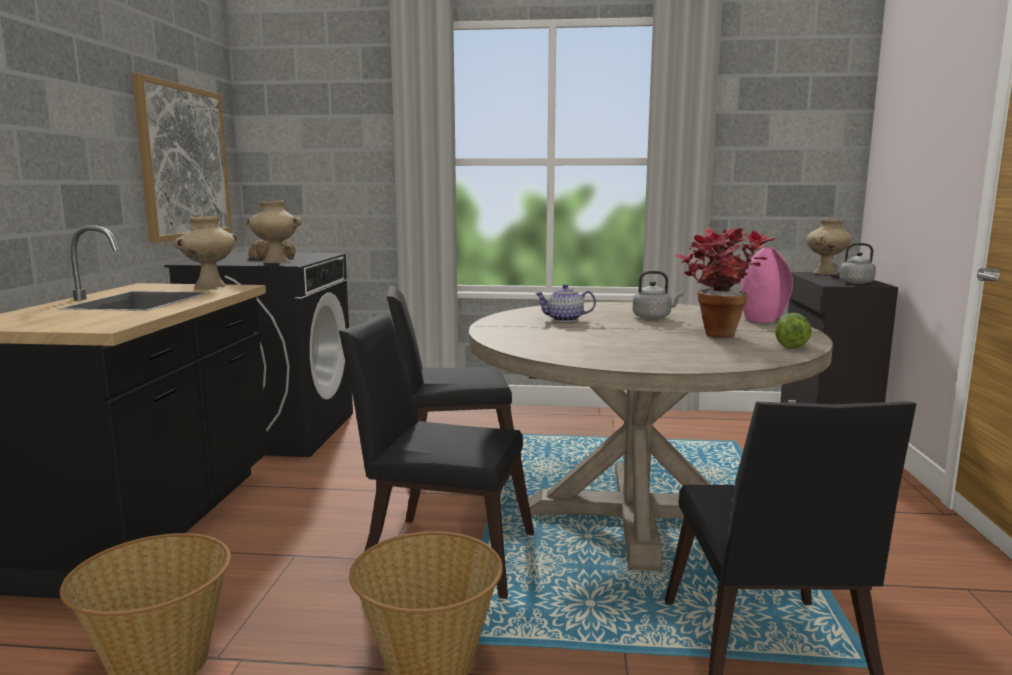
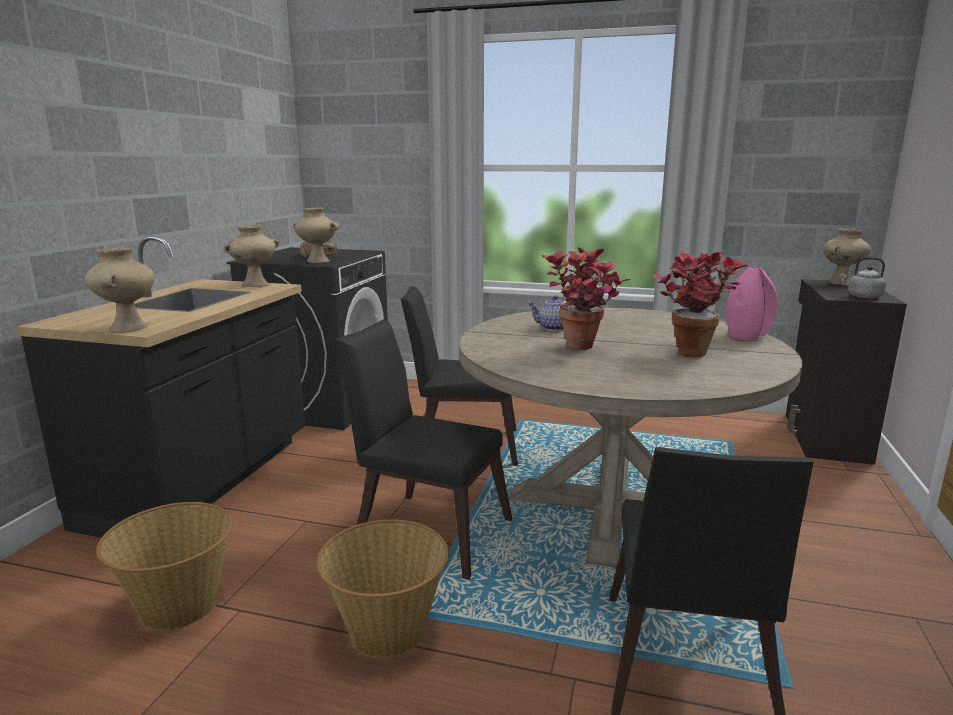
camera: 10 degrees right, 5 degrees up
(81, 326) = (128, 327): none -> beige vase
(184, 162) = (247, 171): picture -> none
(607, 336) = (582, 349): none -> potted plant
(653, 317) = (640, 329): grey kettle -> none
(791, 343) = (757, 368): lettuce -> none

